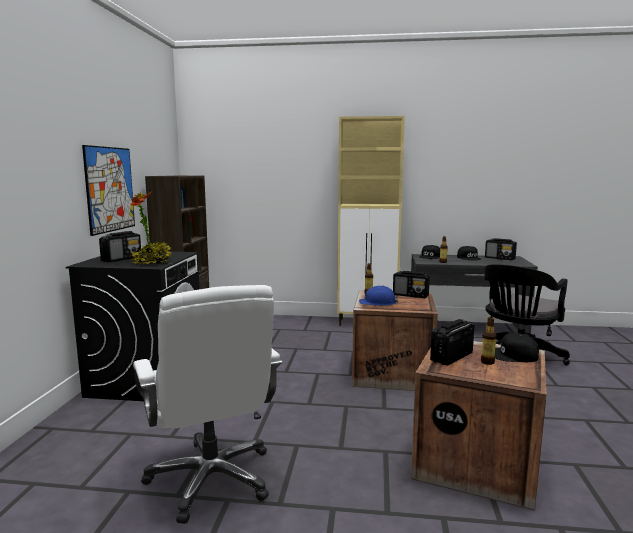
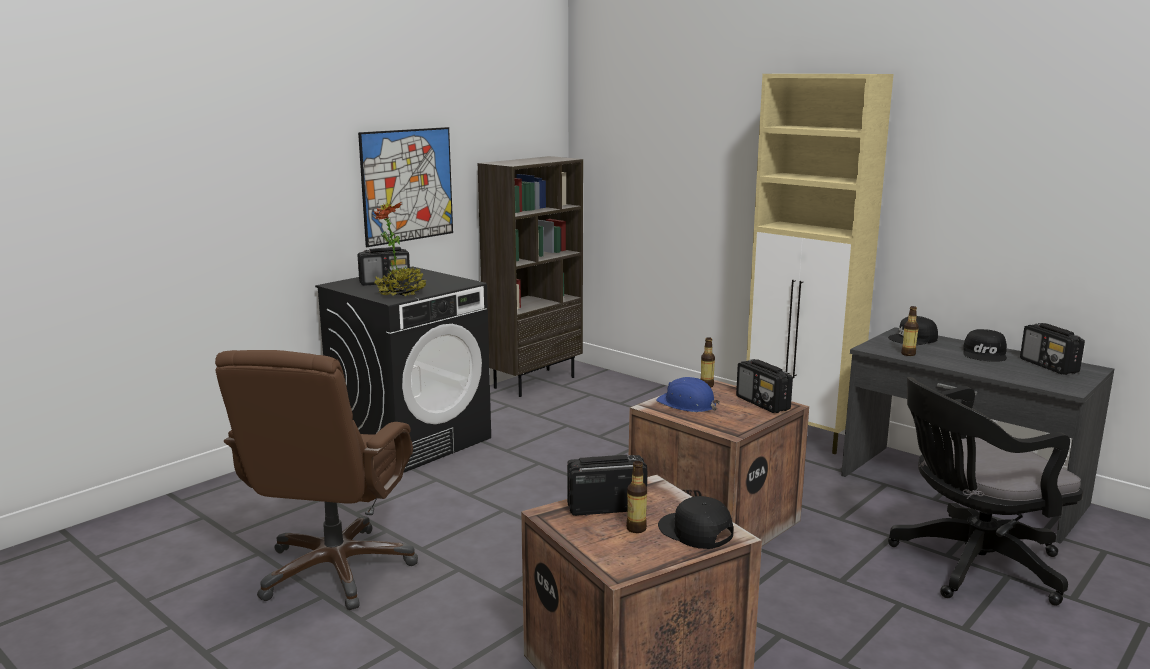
camera: 35 degrees right, 5 degrees up
(212, 479) = (335, 570): white office chair -> brown office chair

